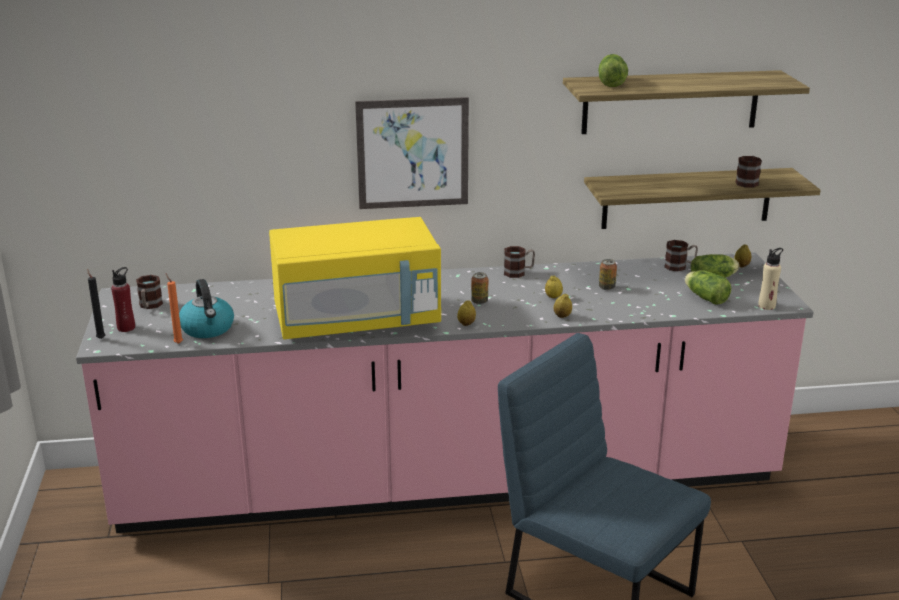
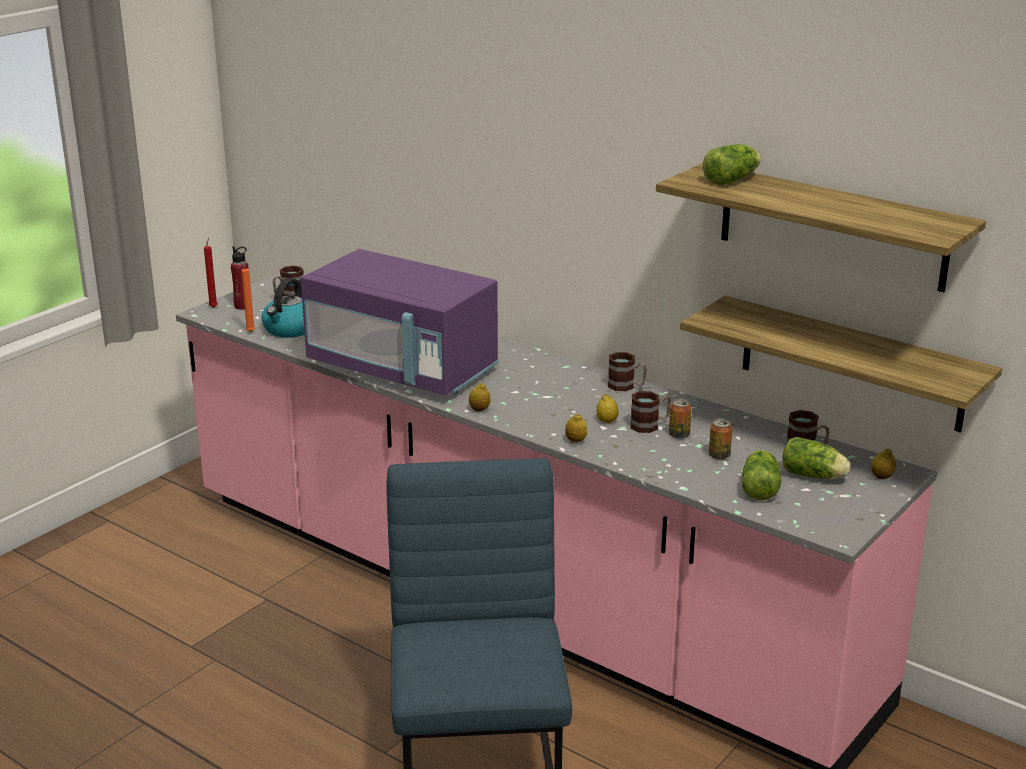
camera: 45 degrees right, 0 degrees up
(100, 338) = (214, 307): black candle -> red candle
(357, 320) = (402, 369): yellow microwave -> purple microwave
(412, 153) = (546, 212): picture -> none
(479, 301) = (532, 396): can -> can (719, 456)
(748, 182) = (894, 362): mug -> mug (650, 425)
(767, 306) = (809, 526): beige bottle -> none

